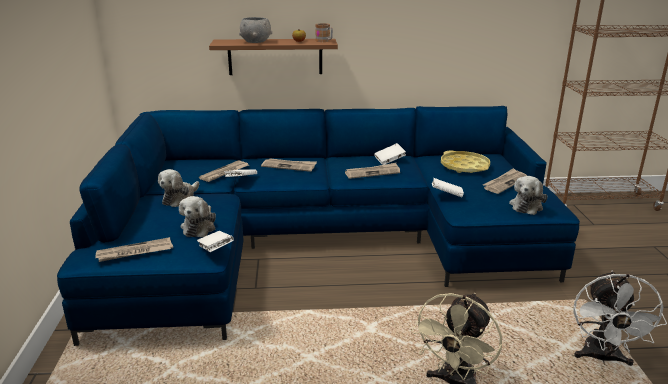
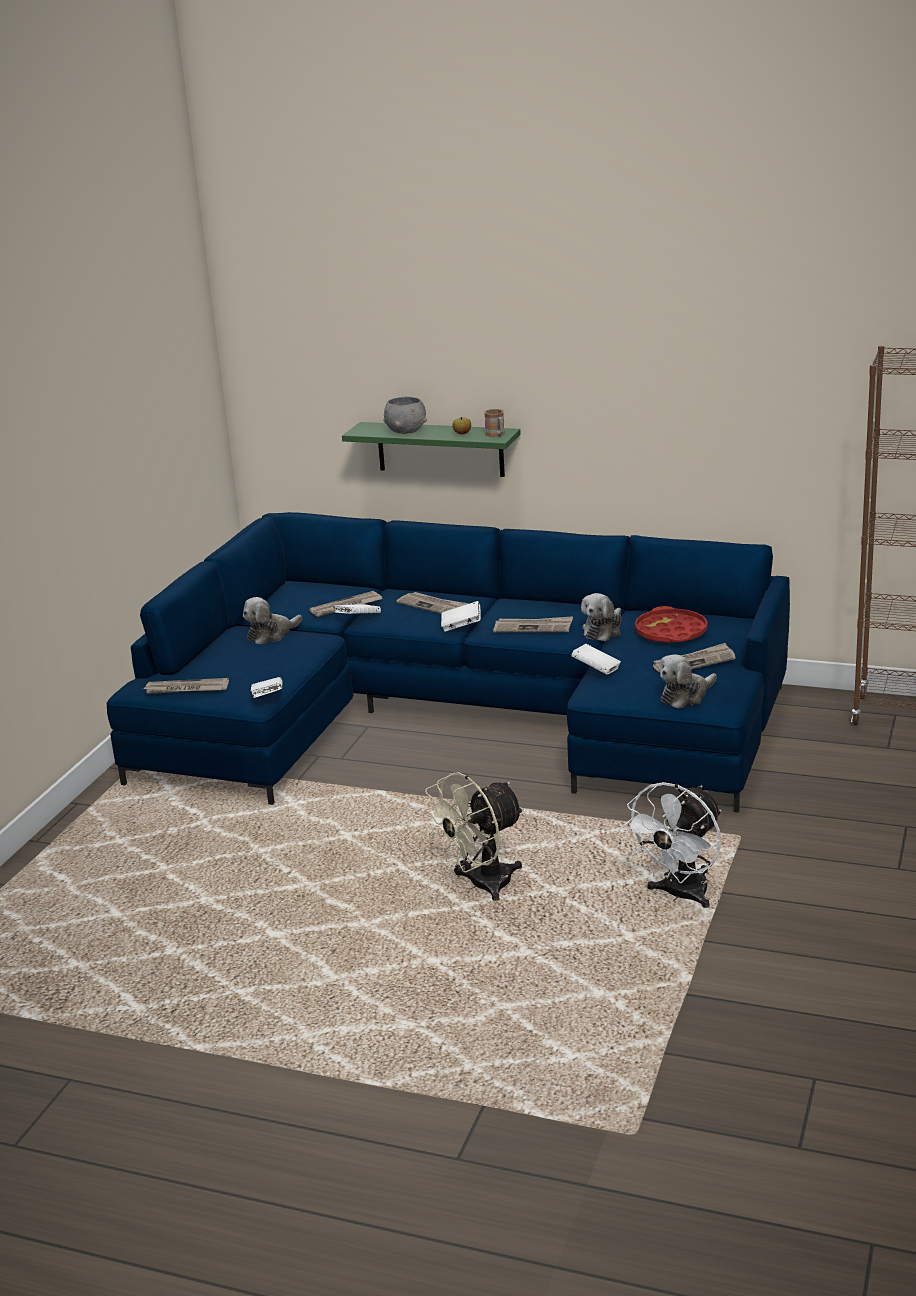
camera: 25 degrees right, 0 degrees up
(199, 227) = (268, 671): plush toy -> plush toy (603, 630)
(275, 56) = (440, 449): brown shelf -> green shelf
(389, 161) = (575, 612): white book -> white book (461, 626)
(464, 166) = (671, 633): yellow tray -> red tray

